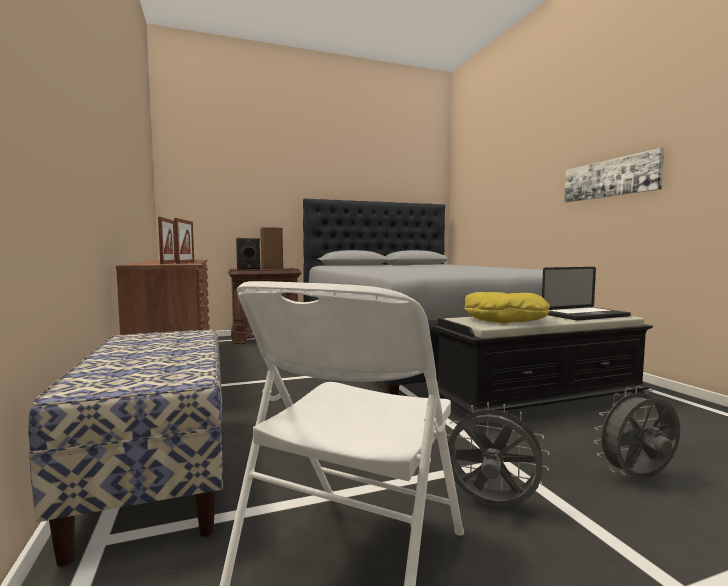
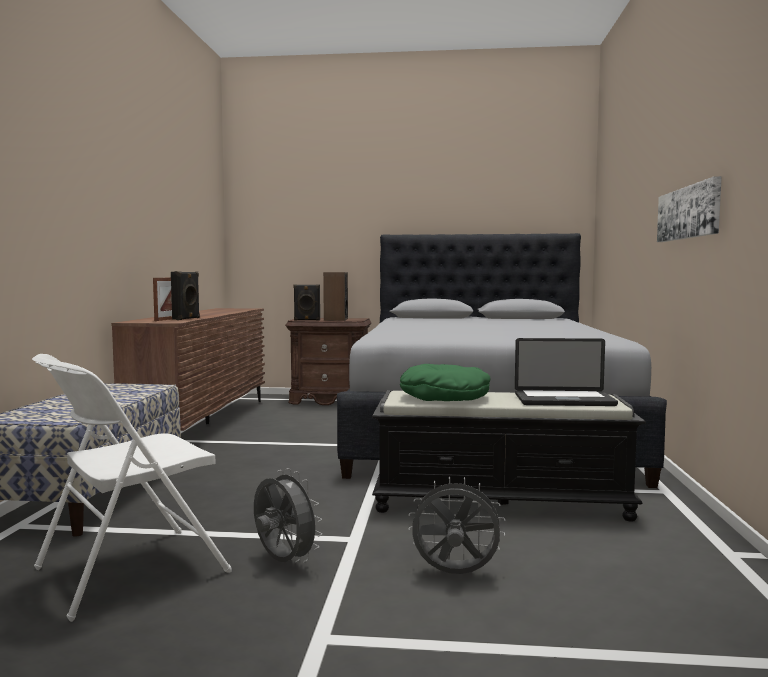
camera: 25 degrees right, 0 degrees up
(185, 263) = (187, 319): picture frame -> black speaker
(504, 319) = (445, 397): yellow pillow -> green pillow

